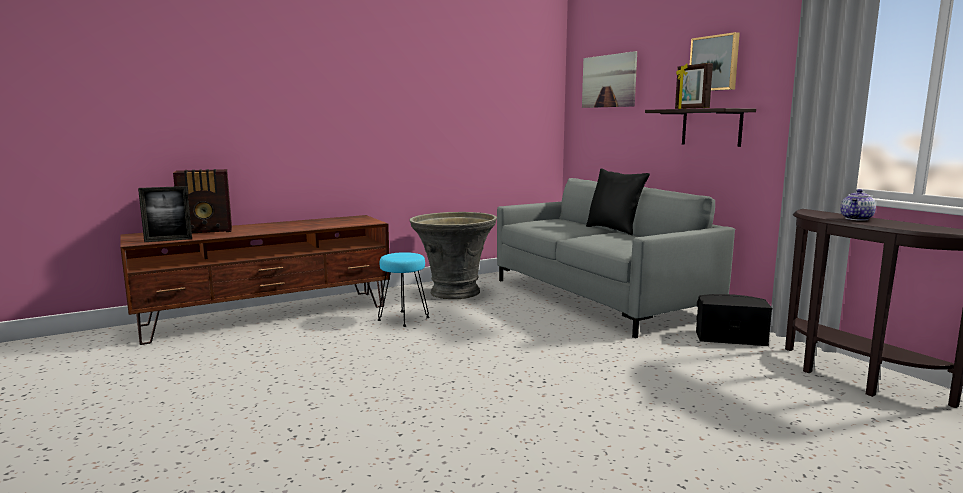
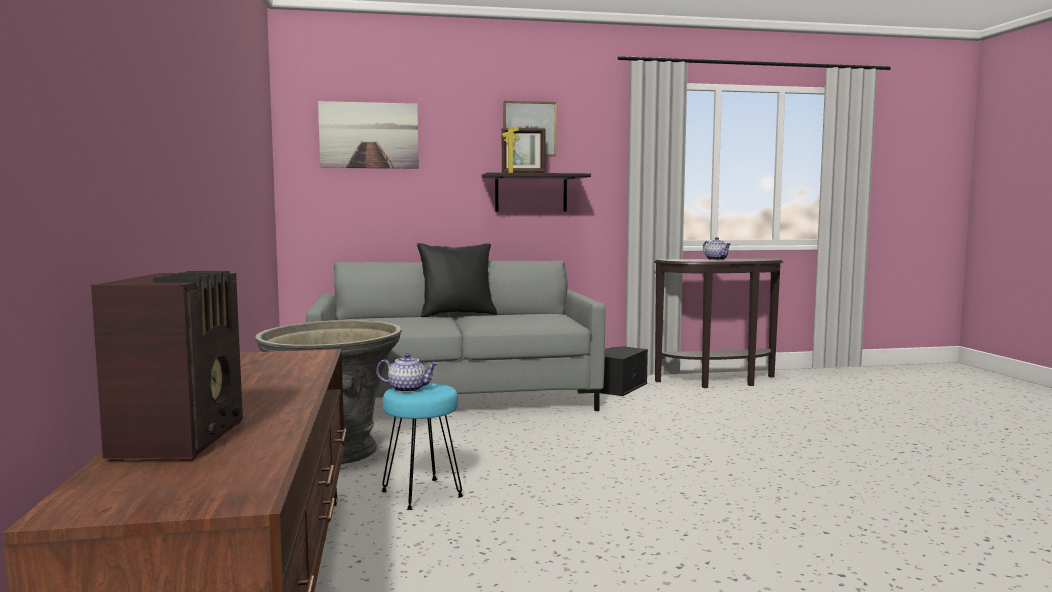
camera: 70 degrees left, 5 degrees down
(168, 240) = (261, 467): picture frame -> none
(398, 254) = (408, 389): none -> teapot

